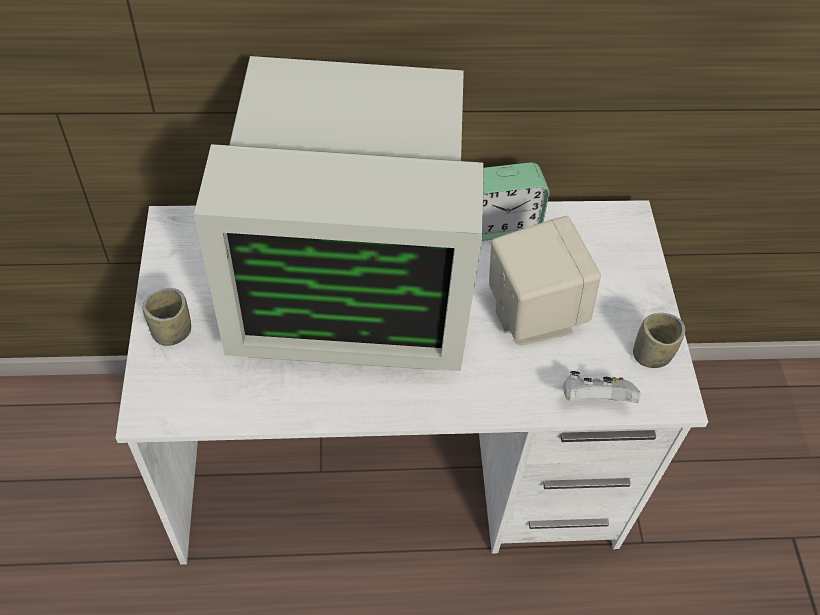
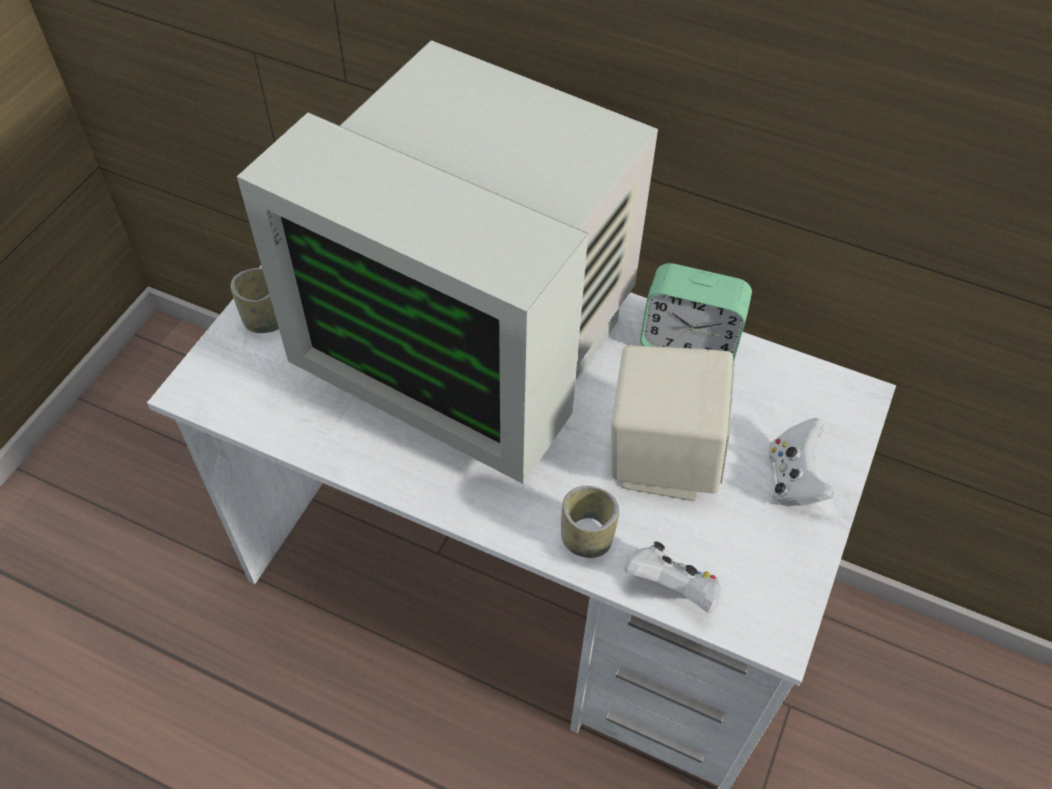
camera: 30 degrees right, 0 degrees up
(624, 291) = (793, 479): none -> white game controller
(651, 355) = (778, 568): cup -> cup (586, 539)

